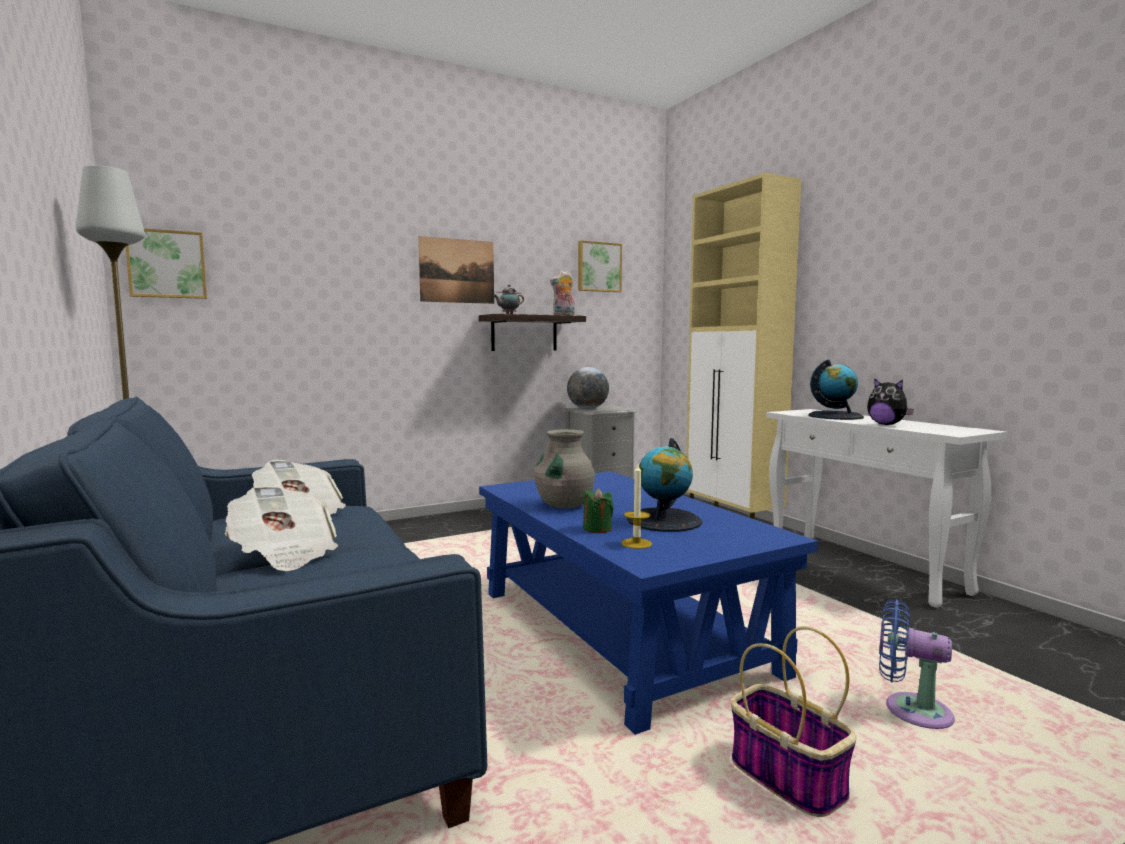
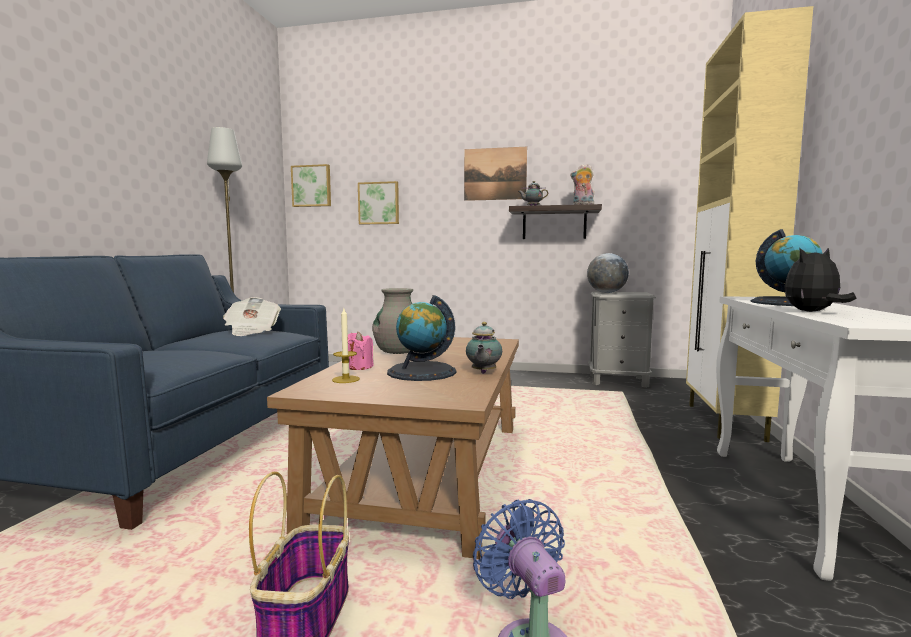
camera: 40 degrees right, 0 degrees up
(284, 554) = (180, 345): newspaper -> none
(597, 529) = (359, 367): green candle -> pink candle
(598, 267) = (636, 157): picture -> picture (379, 203)
(618, 631) = (425, 470): blue coffee table -> brown coffee table
(708, 510) = (483, 373): none -> teapot
(886, 424) = (812, 312): plush toy -> plush toy turned 75 degrees clockwise

